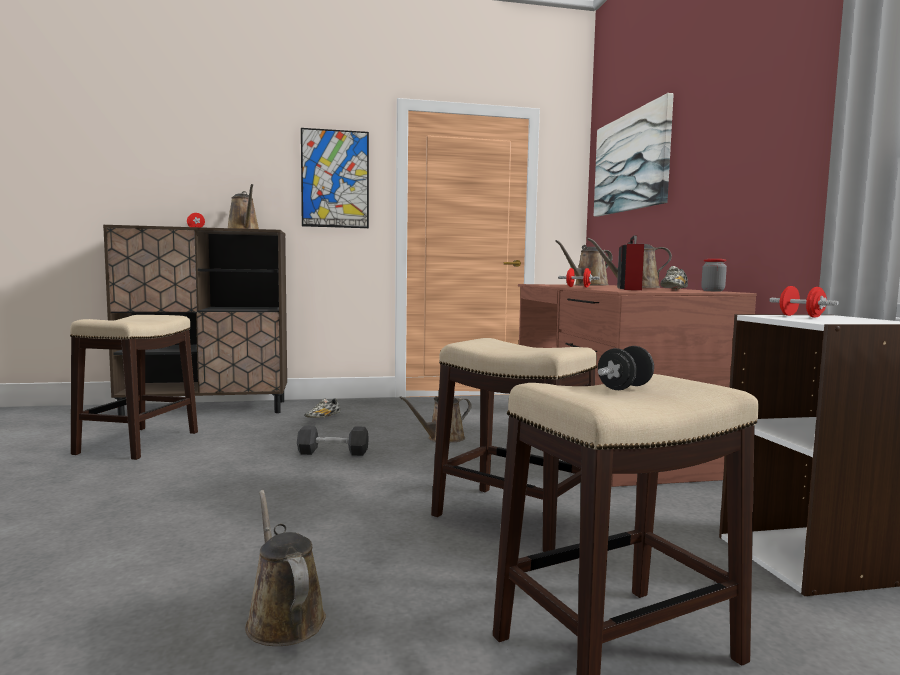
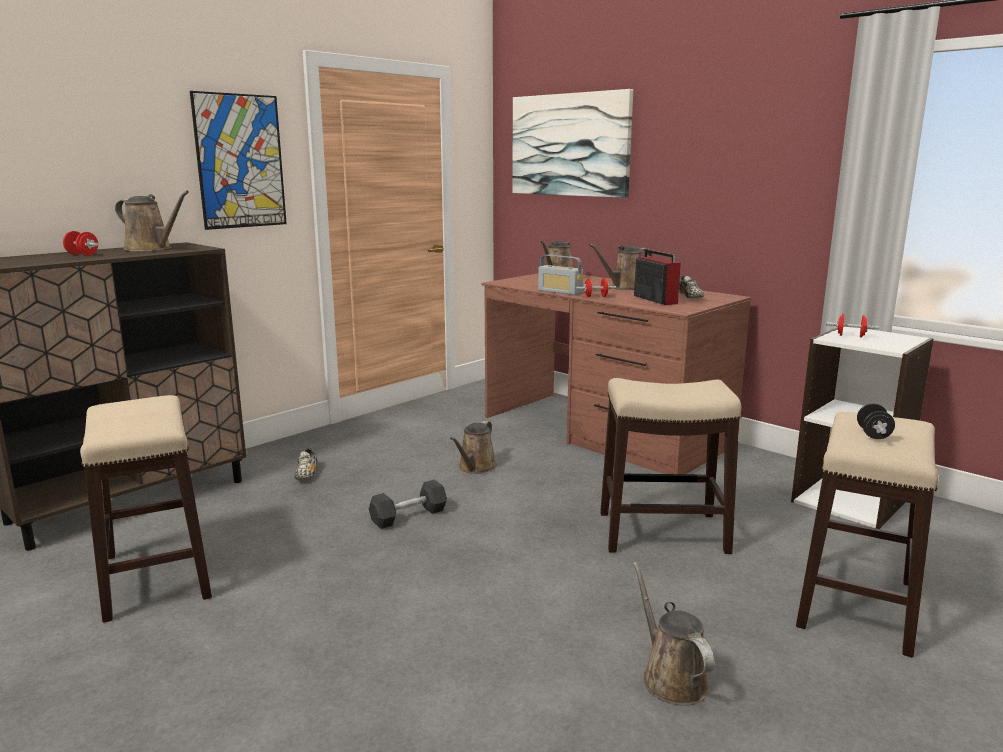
camera: 35 degrees left, 10 degrees up
(283, 618) = (671, 677): brown watering can -> brown watering can turned 45 degrees clockwise
(558, 286) = (560, 292): none -> radio
(712, 291) = (713, 295): jar -> none

